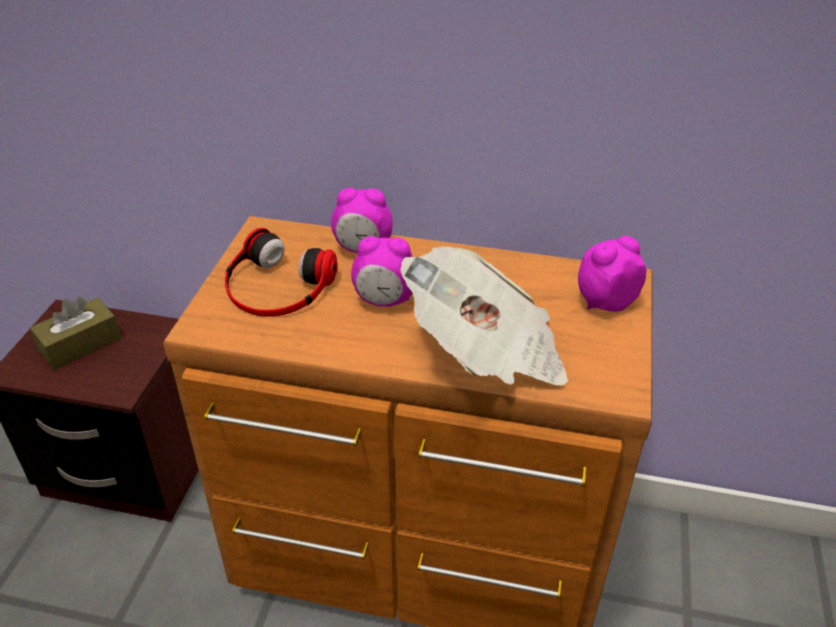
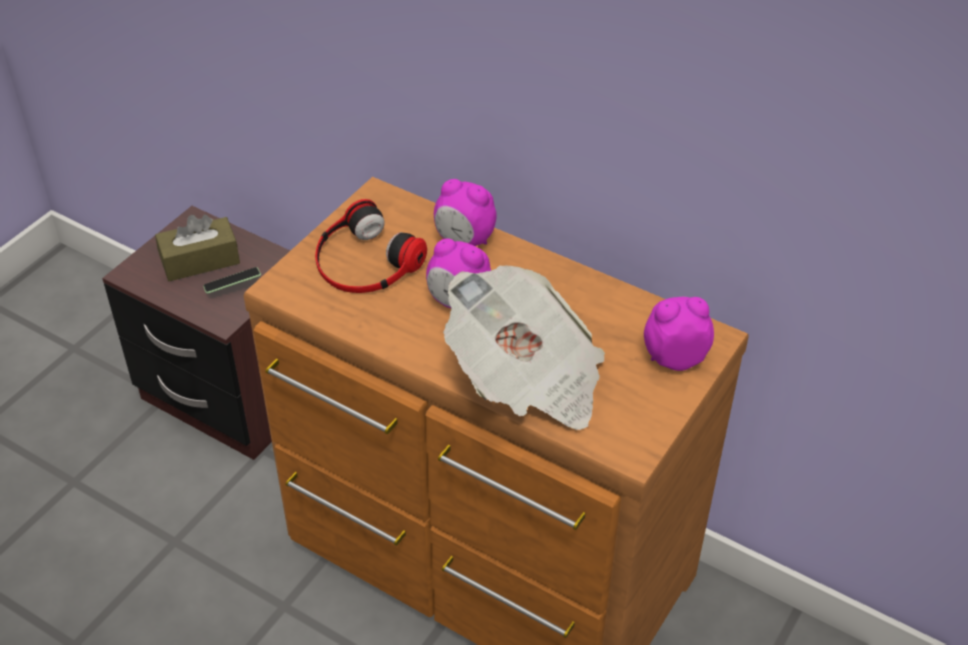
camera: 20 degrees right, 5 degrees up
(121, 359) = (233, 286): none -> phone

